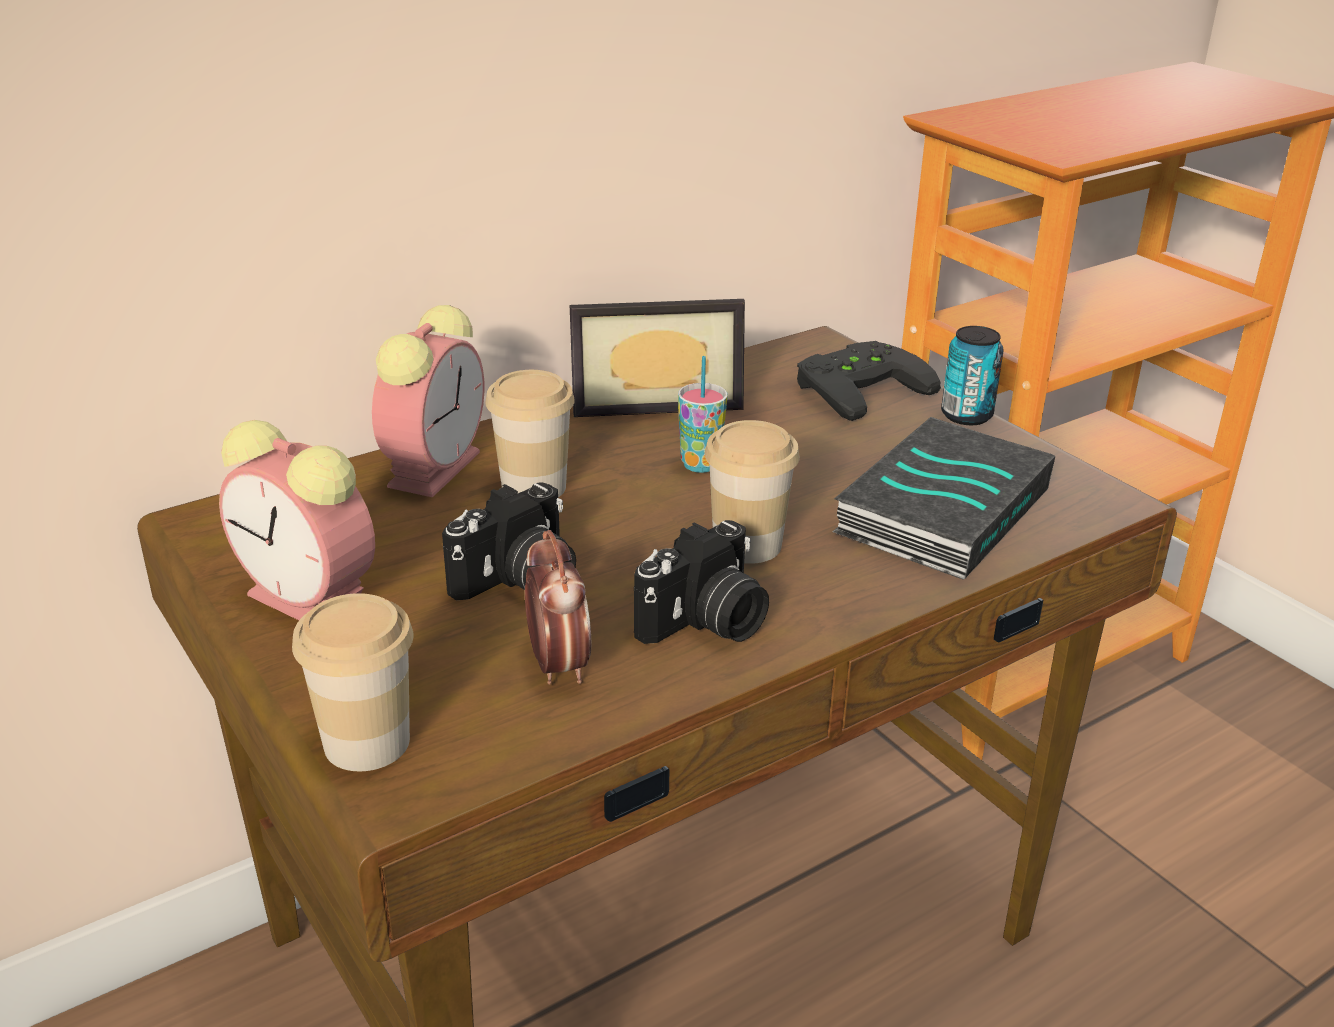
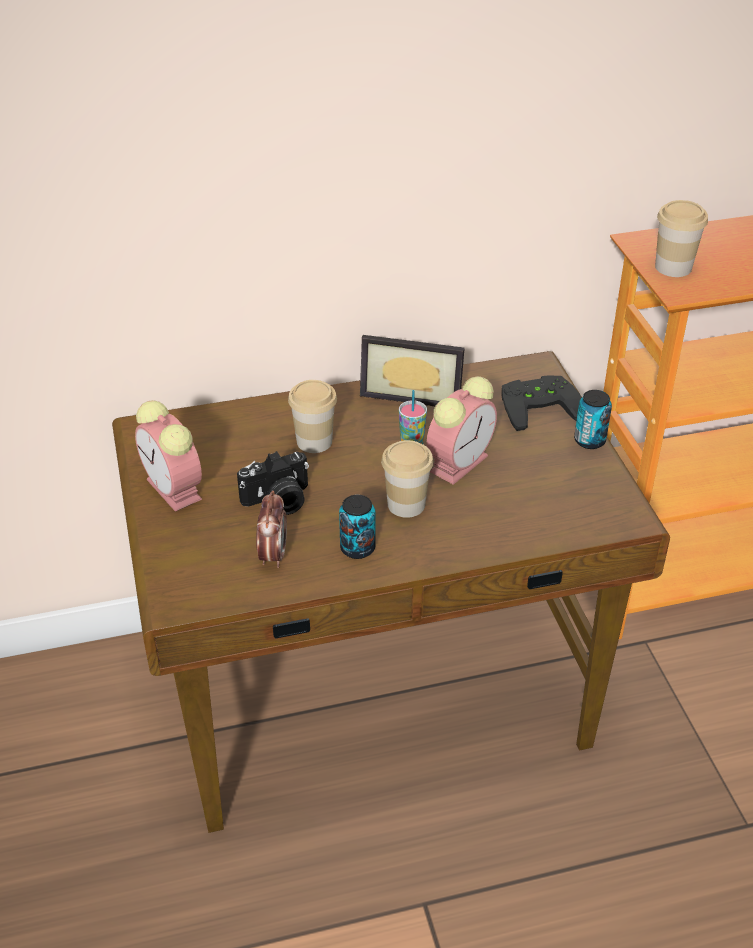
camera: 20 degrees right, 10 degrees up
(367, 742) = (169, 575): cup -> cup (673, 267)
(435, 467) = (270, 416): alarm clock -> alarm clock (460, 462)
(707, 623) = (357, 548): camera -> can
(940, 508) = (527, 504): book -> none

